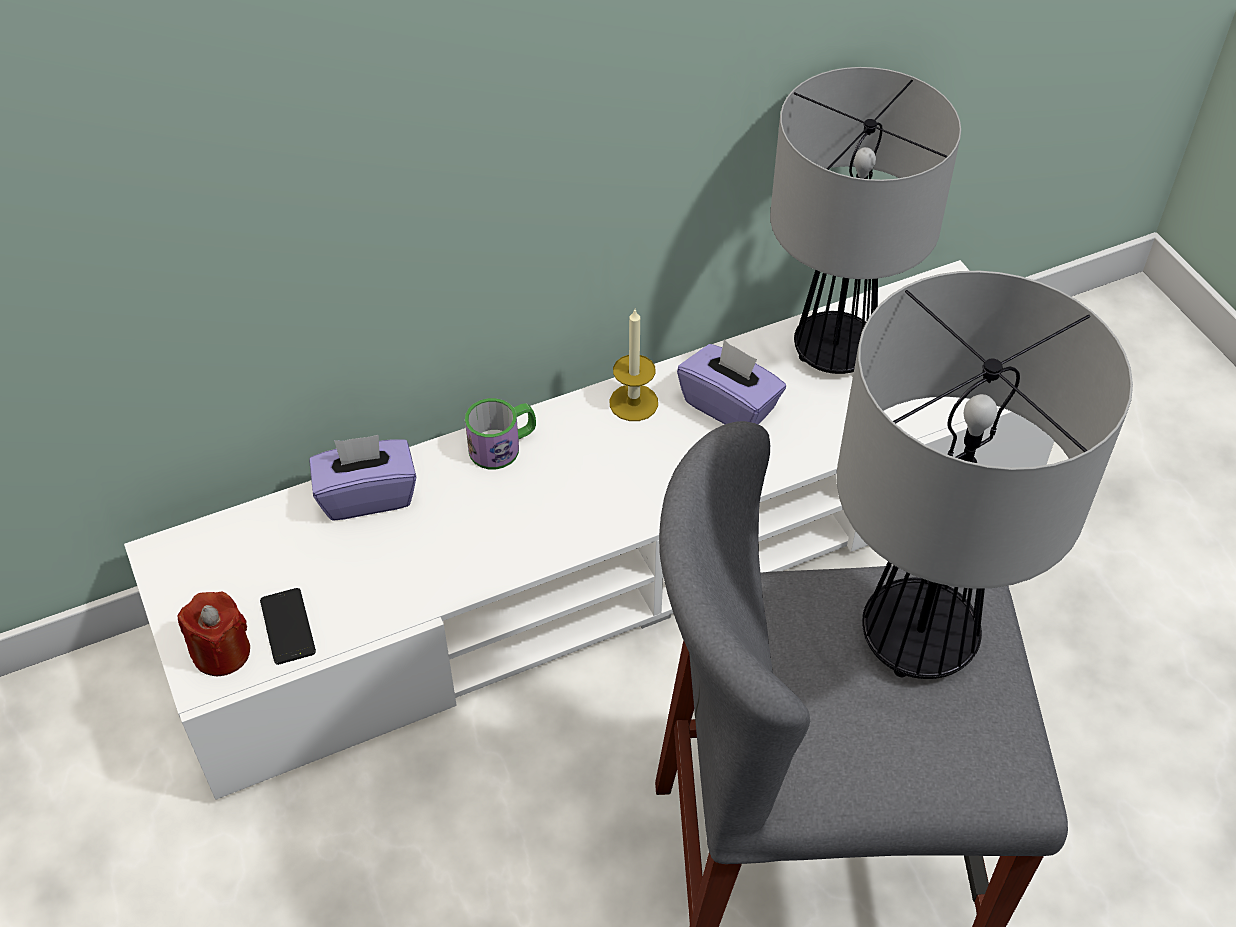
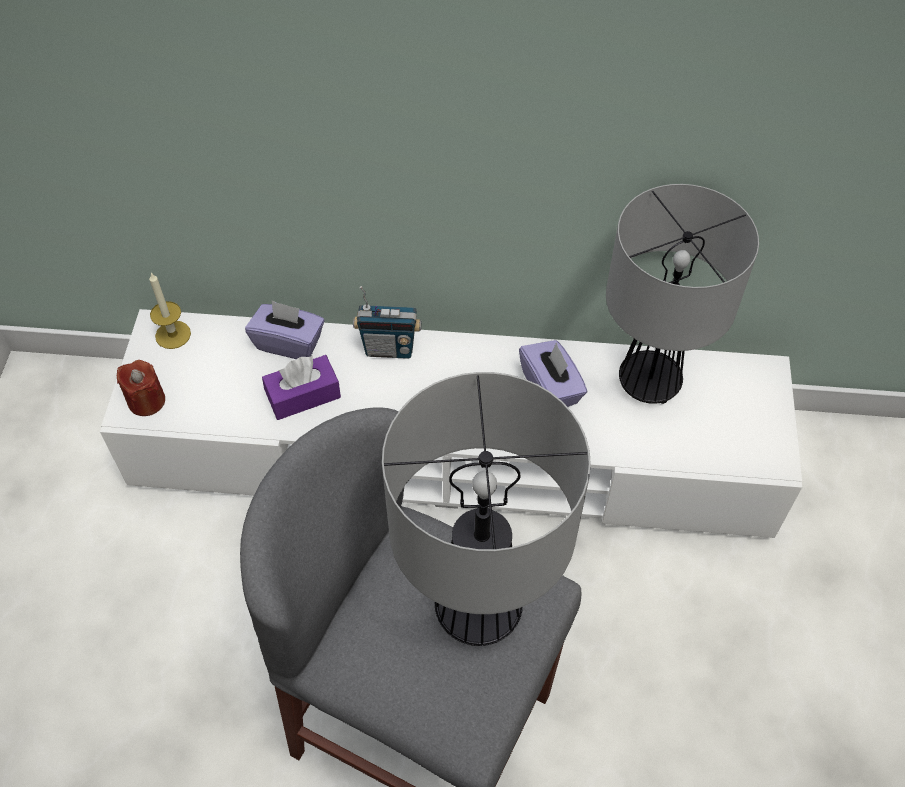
camera: 30 degrees right, 5 degrees up
(287, 626) = (191, 403): phone -> none
(433, 549) = (303, 395): none -> purple tissue box
(503, 446) = (389, 349): mug -> radio
(633, 402) = (490, 357): candle -> candle (173, 335)

